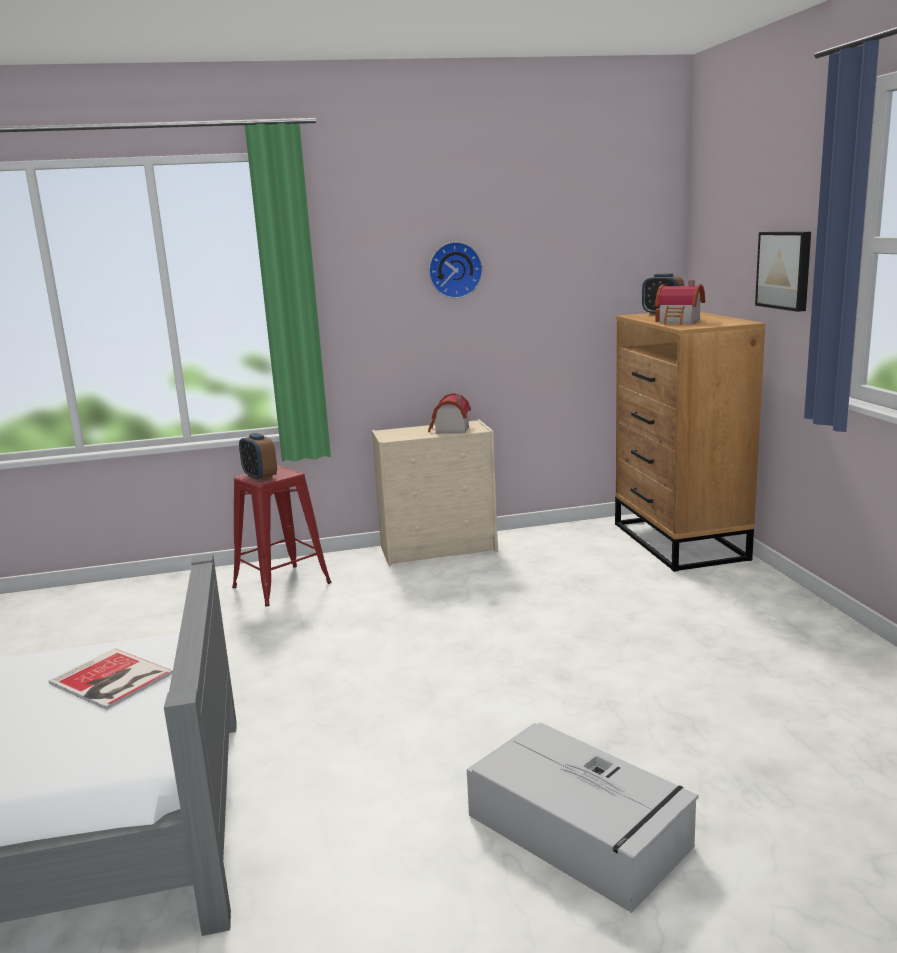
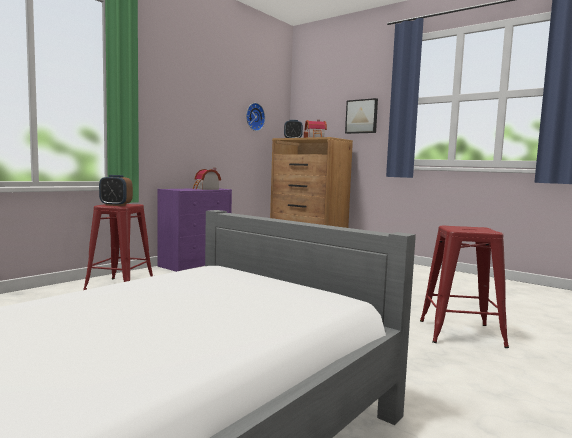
camera: 40 degrees left, 10 degrees down
(111, 680) = (225, 281): book -> none
(440, 549) = (196, 263): beige dresser -> purple dresser
(454, 270) = (202, 100): wall clock -> wall clock (254, 117)
(580, 832) = (461, 333): grey storage box -> red stool

